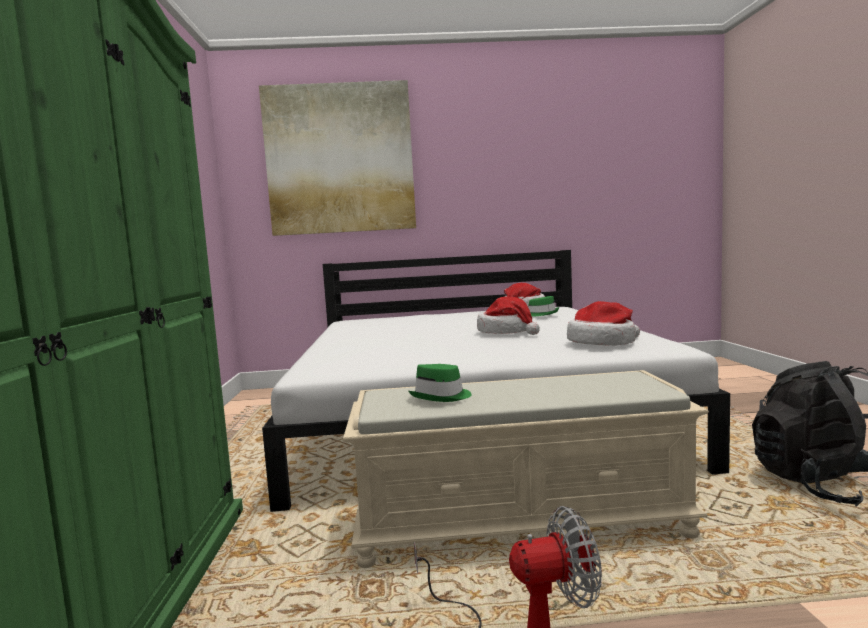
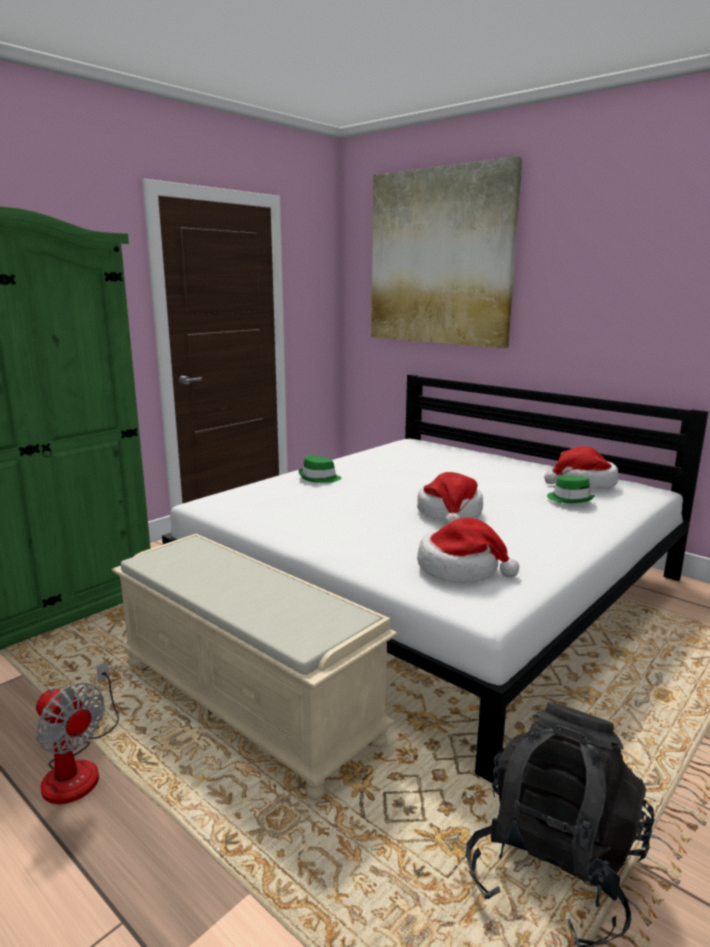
camera: 45 degrees right, 10 degrees up
(442, 397) = (200, 565): green hat -> green hat (319, 478)

